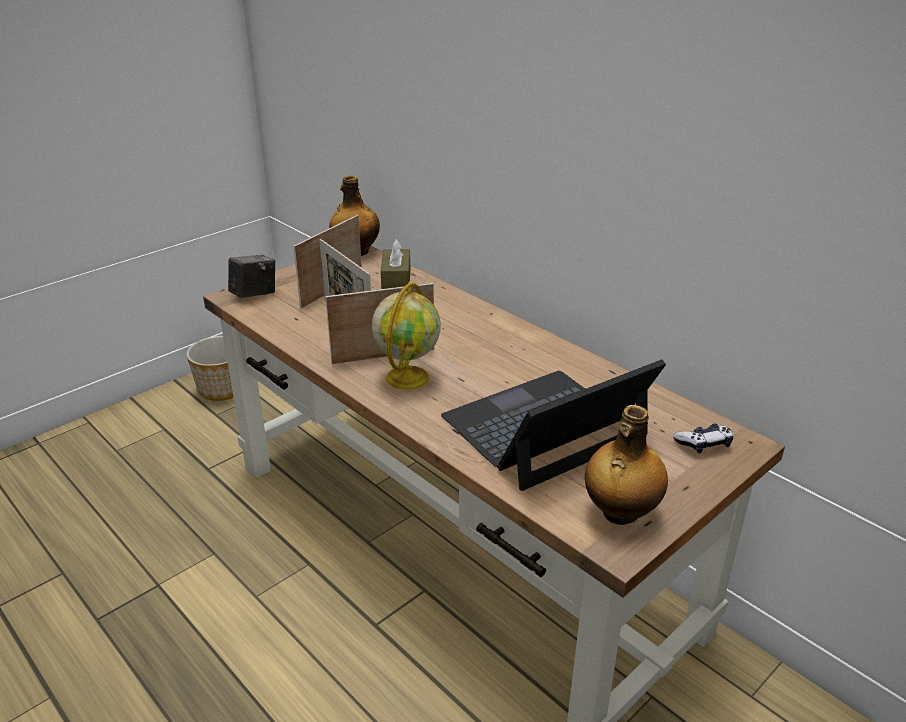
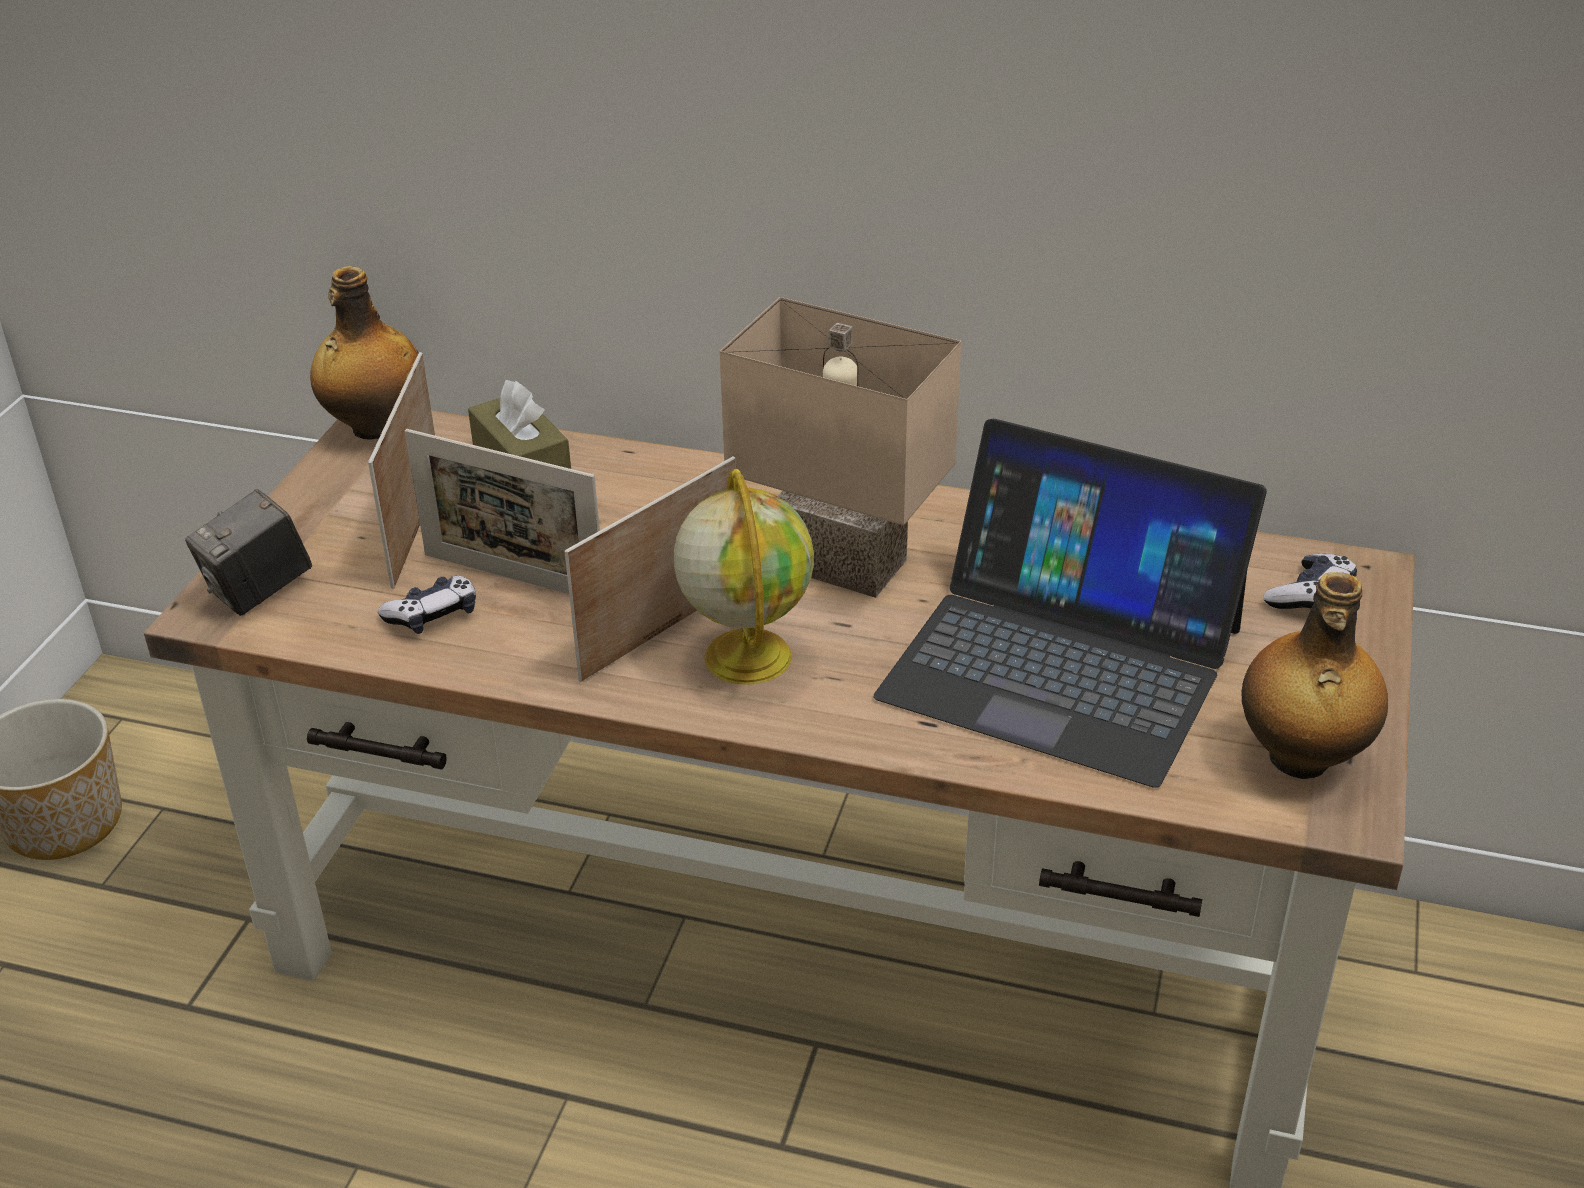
camera: 30 degrees left, 5 degrees up
(254, 294) = (259, 591): camera -> camera turned 150 degrees counterclockwise
(304, 322) = (433, 615): none -> game controller
(482, 356) = (835, 566): none -> beige table lamp
(544, 428) = (1062, 661): laptop -> laptop turned 90 degrees counterclockwise

